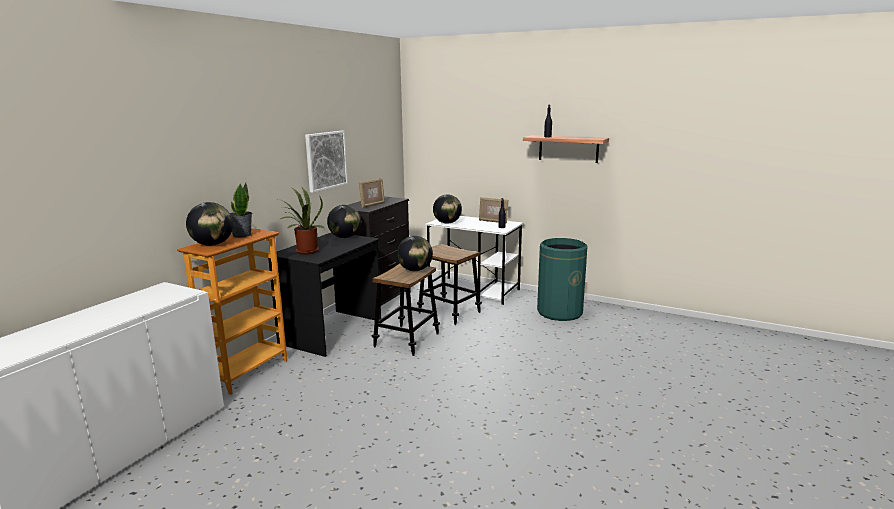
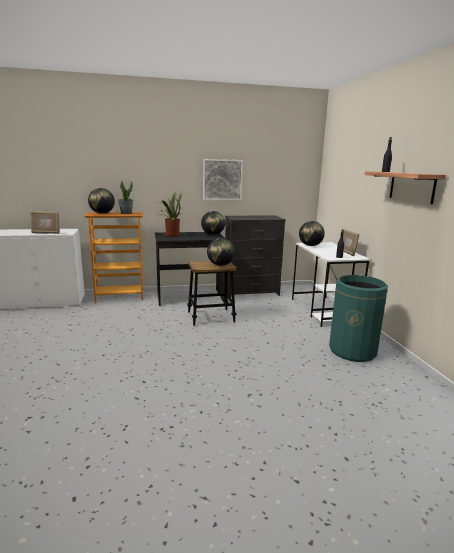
camera: 50 degrees right, 0 degrees up
(372, 205) = (248, 218): picture frame -> picture frame (46, 233)
(449, 312) = (271, 315): stool -> none

